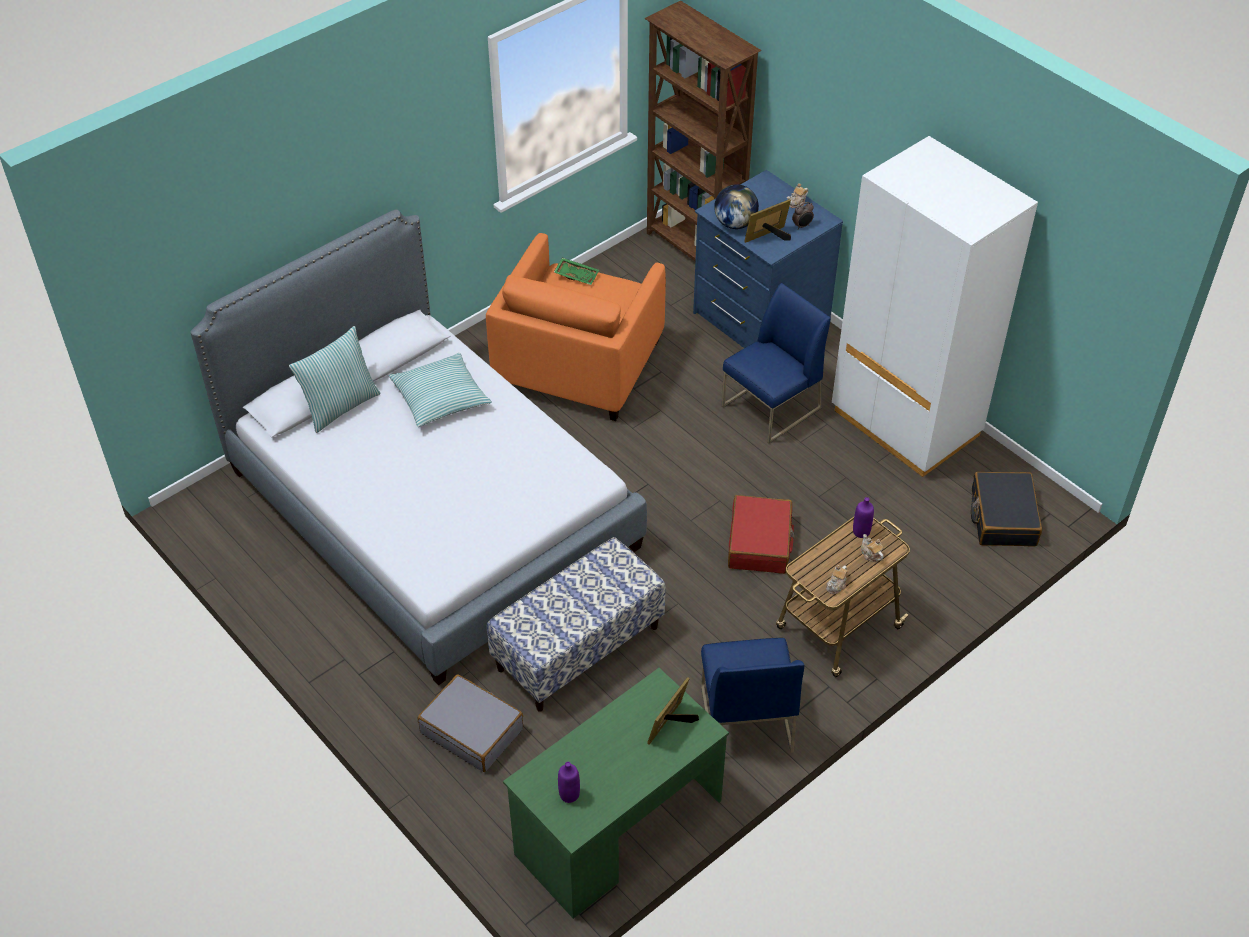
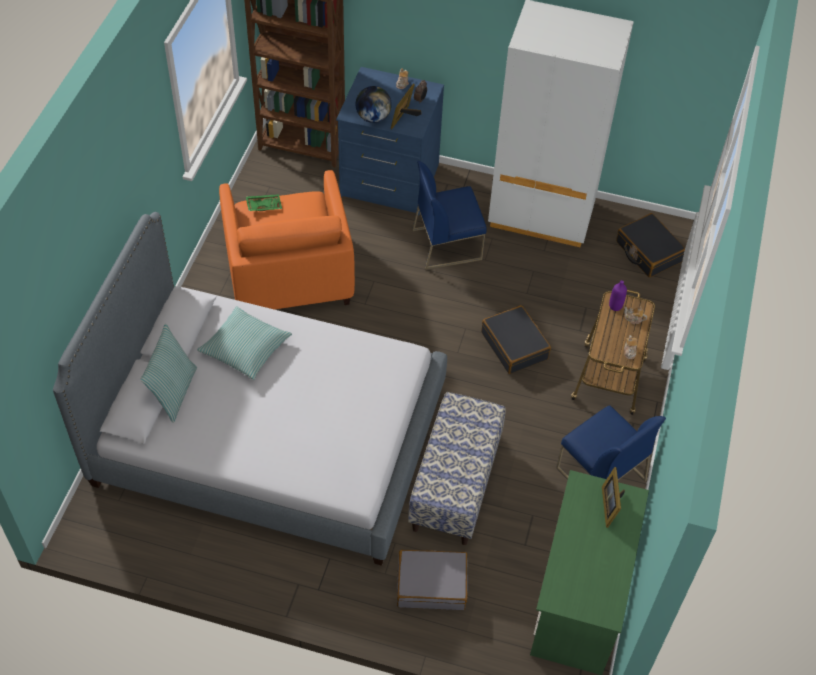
camera: 35 degrees left, 5 degrees up
(569, 794) = (586, 592): purple bottle -> none
(760, 543) = (515, 345): red suitcase -> black suitcase
(771, 408) = (447, 244): blue chair -> blue chair turned 120 degrees counterclockwise

